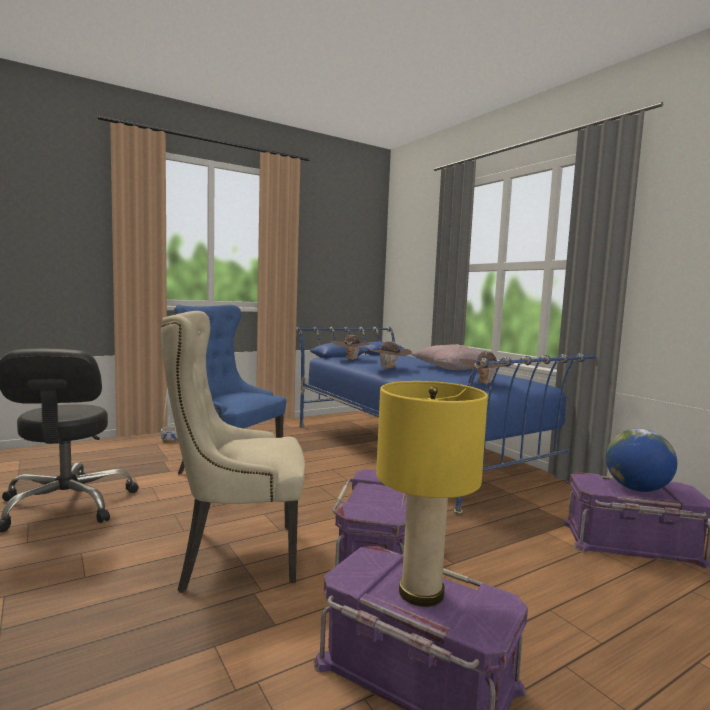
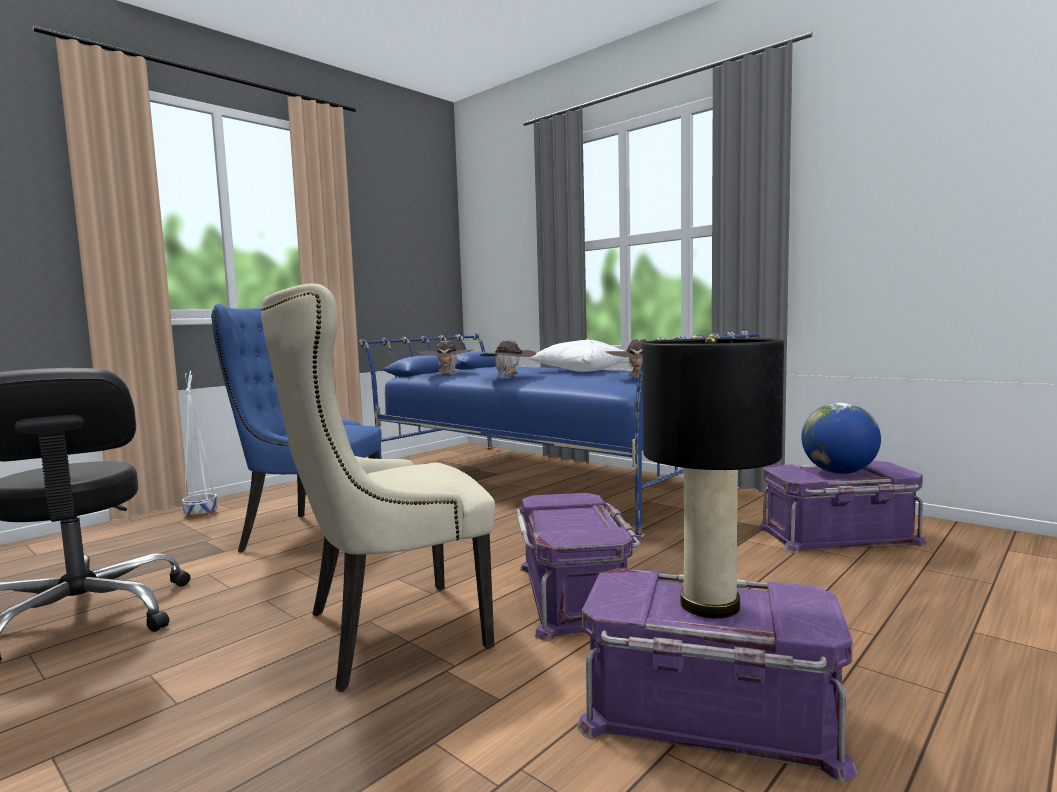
camera: 15 degrees left, 0 degrees up
(420, 592) = (708, 604): yellow table lamp -> black table lamp
(450, 368) = (579, 371): purple pillow -> white pillow

